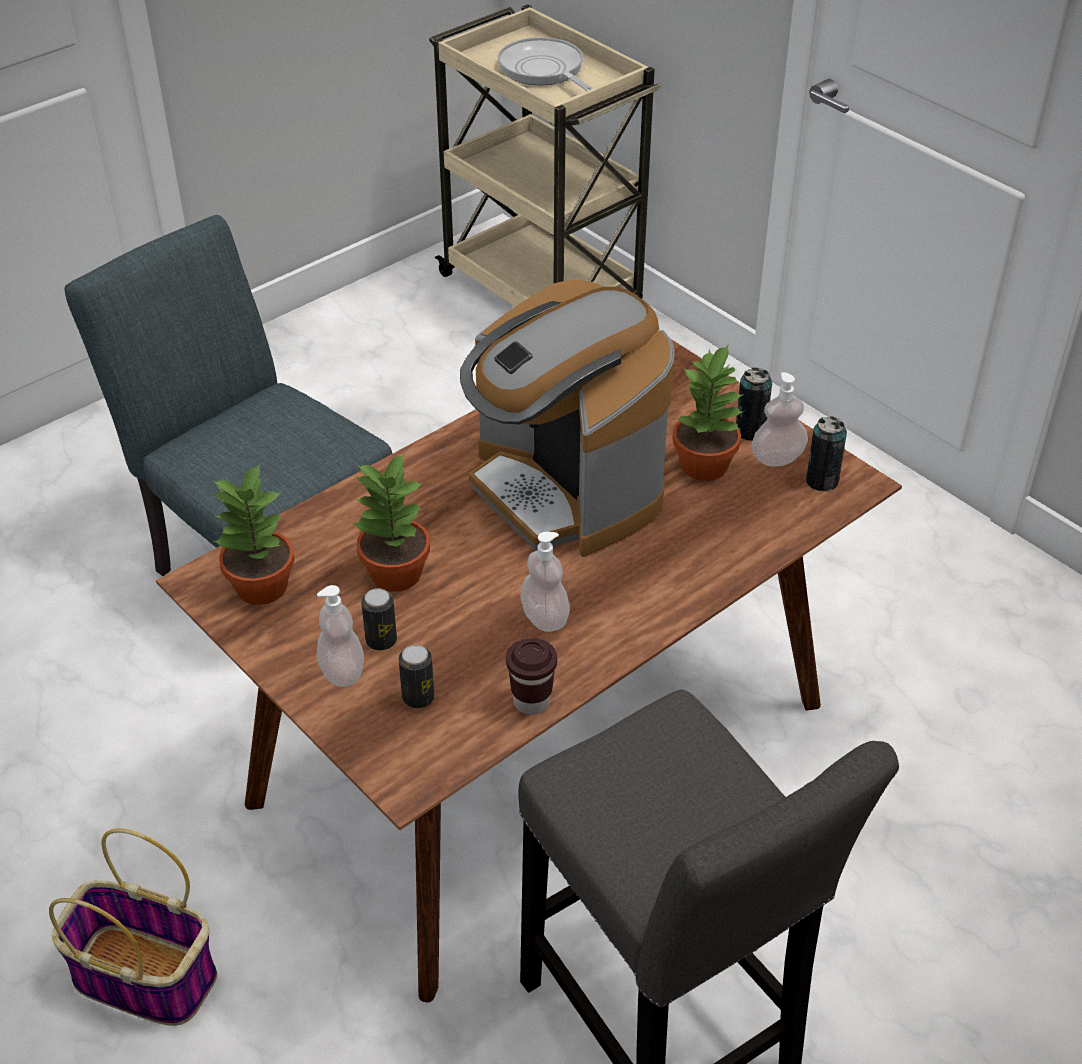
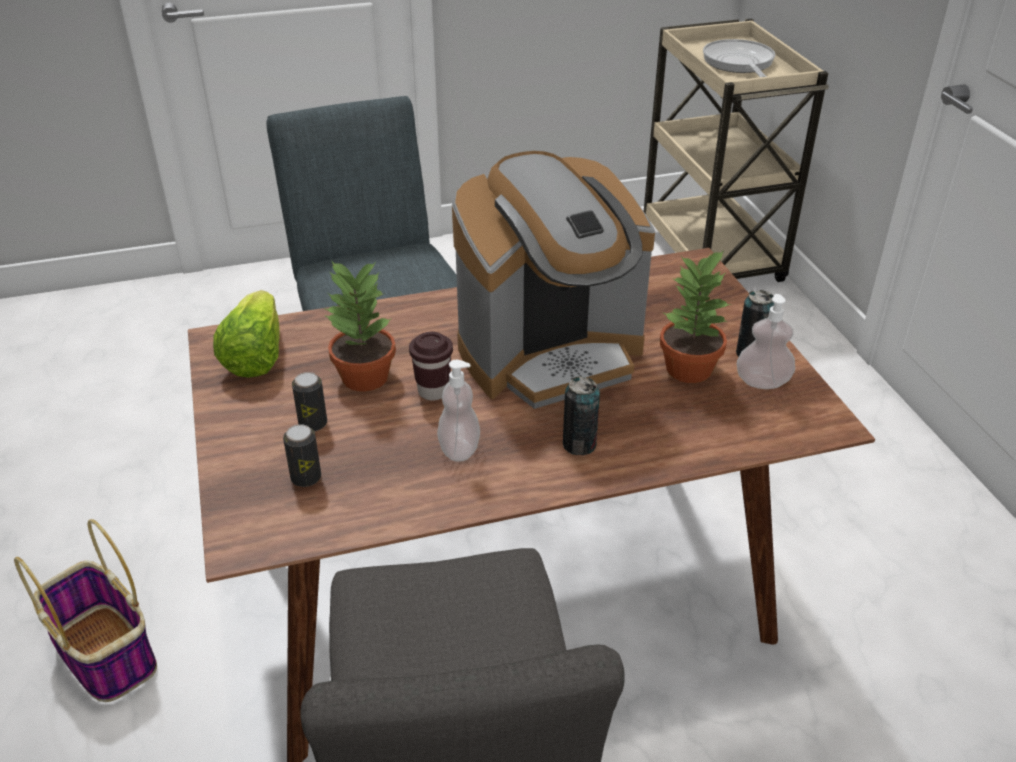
camera: 25 degrees right, 5 degrees down
(260, 587) = (255, 356): potted plant -> lettuce
(342, 672) = (263, 438): soap dispenser -> none
(531, 701) = (396, 514): brown cup -> brown cup (433, 391)
(565, 490) = (551, 355): coffee machine -> coffee machine turned 105 degrees counterclockwise
(822, 481) = (794, 412): can -> can (579, 444)

